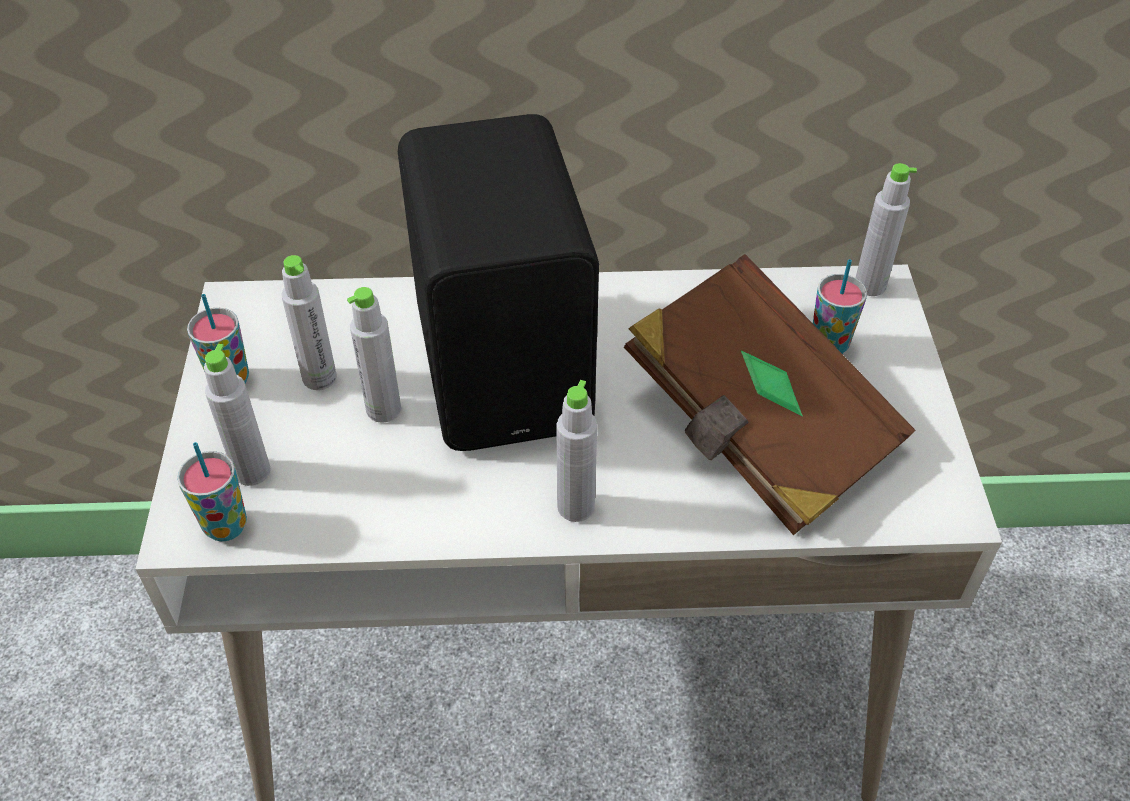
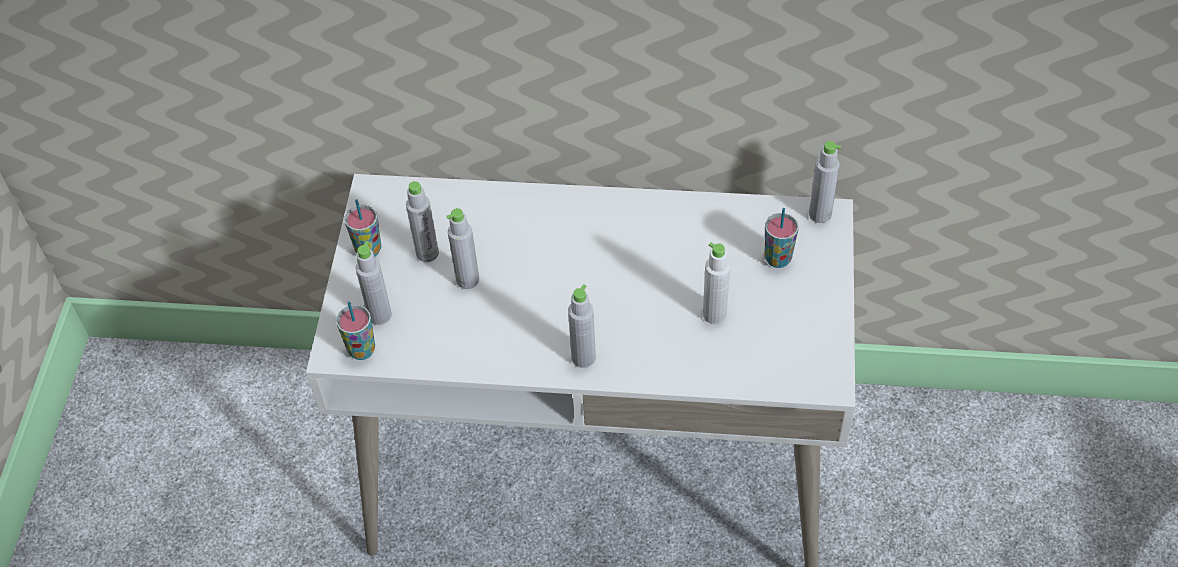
camera: 10 degrees right, 5 degrees up
(508, 367) = (554, 256): black speaker -> none
(758, 428) = (714, 314): brown book -> white bottle

